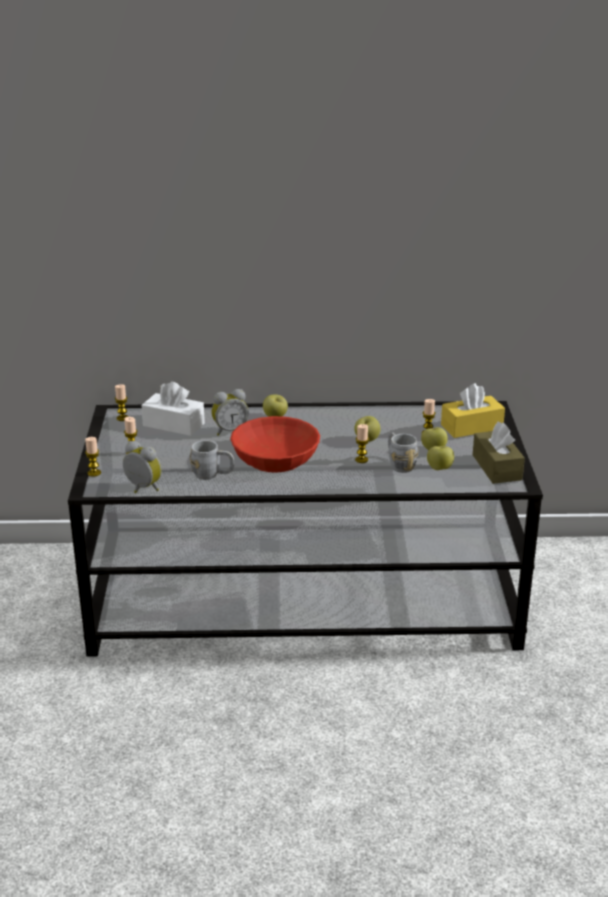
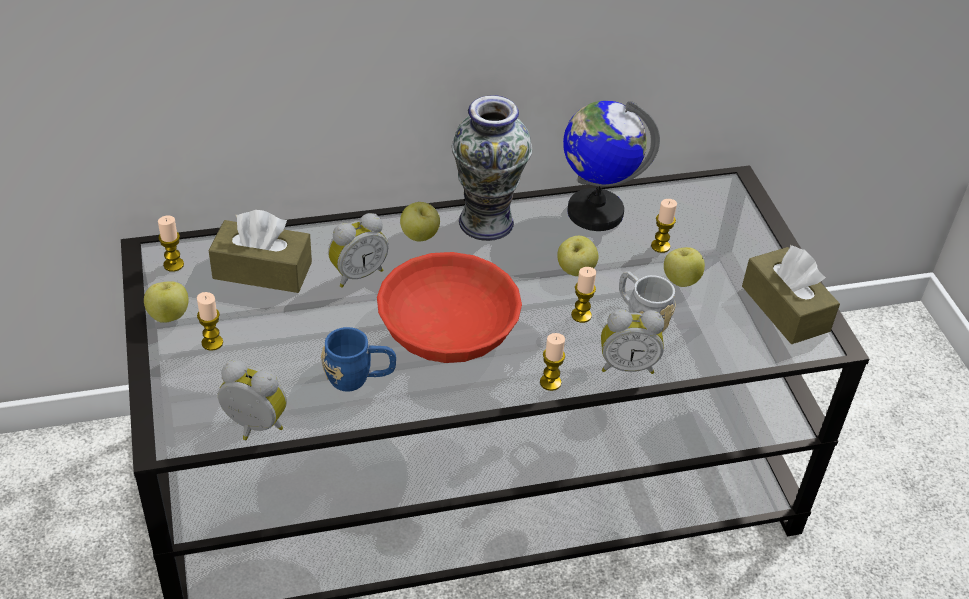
camera: 15 degrees left, 15 degrees up
(94, 473) = (162, 400): candle -> candle (550, 382)
(173, 425) = (262, 270): white tissue box -> brown tissue box
(212, 475) = (359, 378): grey mug -> blue mug
(319, 413) = (485, 222): none -> vase
(380, 483) = (627, 365): none -> alarm clock
(391, 414) = (594, 212): none -> globe
(439, 469) = (703, 321): apple -> apple (169, 316)
(471, 427) = (720, 226): yellow tissue box -> none

